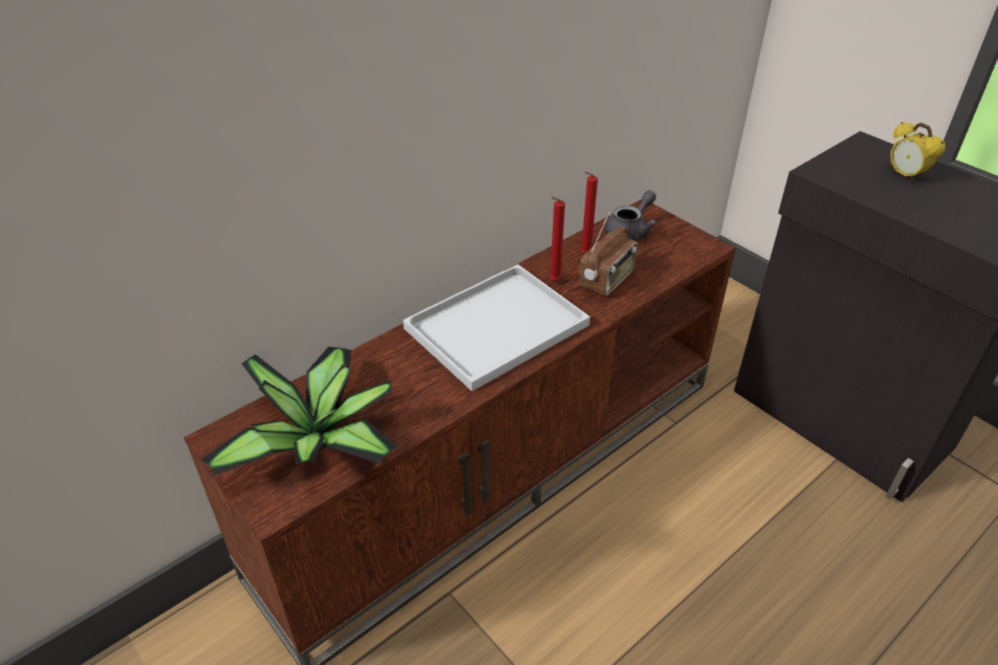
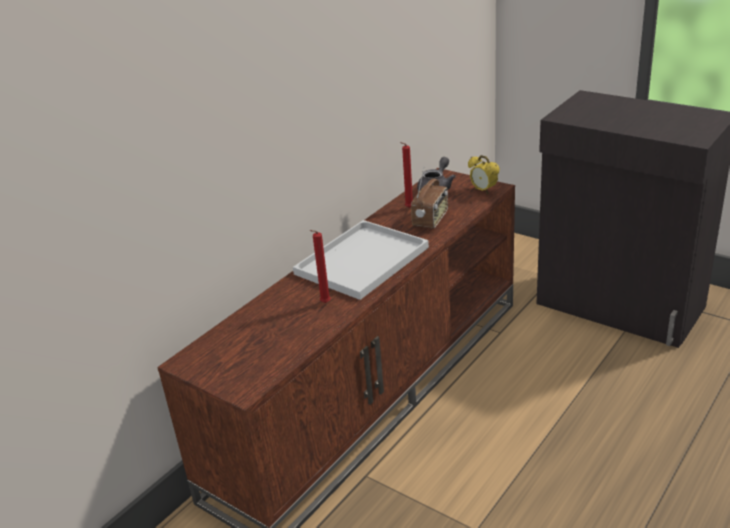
camera: 10 degrees left, 10 degrees down
(318, 439) = (260, 348): potted plant -> none
(553, 281) = (392, 227): red candle -> red candle (324, 303)
(905, 176) = (617, 109): alarm clock -> alarm clock (483, 191)

